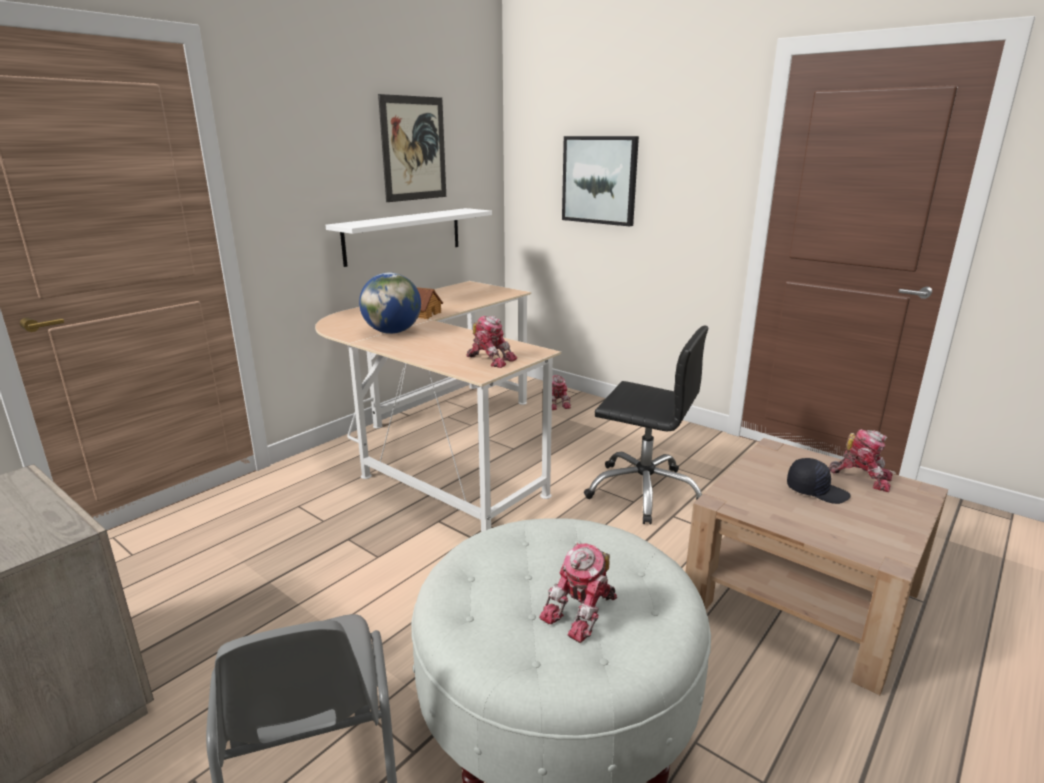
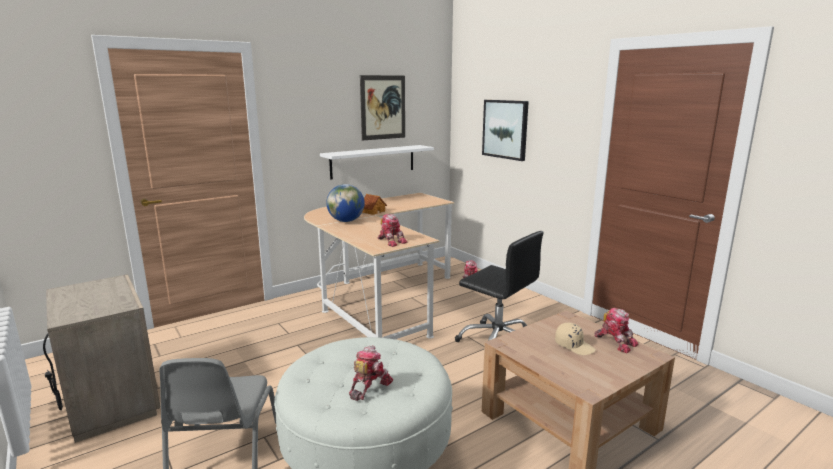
camera: 15 degrees right, 5 degrees down
(583, 612) = (368, 386): toy robot -> toy robot turned 150 degrees clockwise
(816, 491) = (574, 346): black cap -> beige cap

